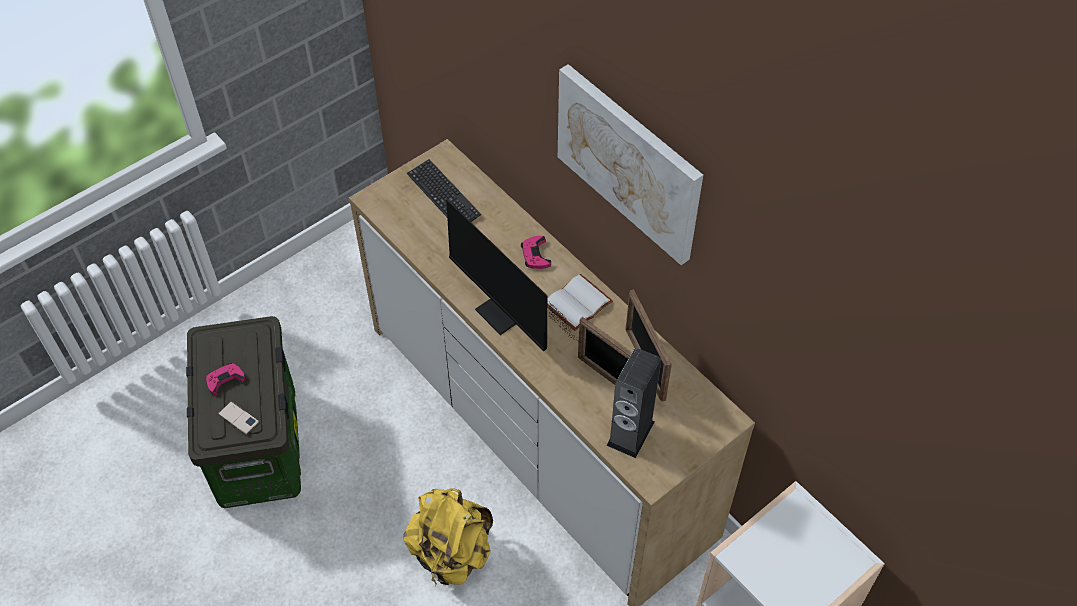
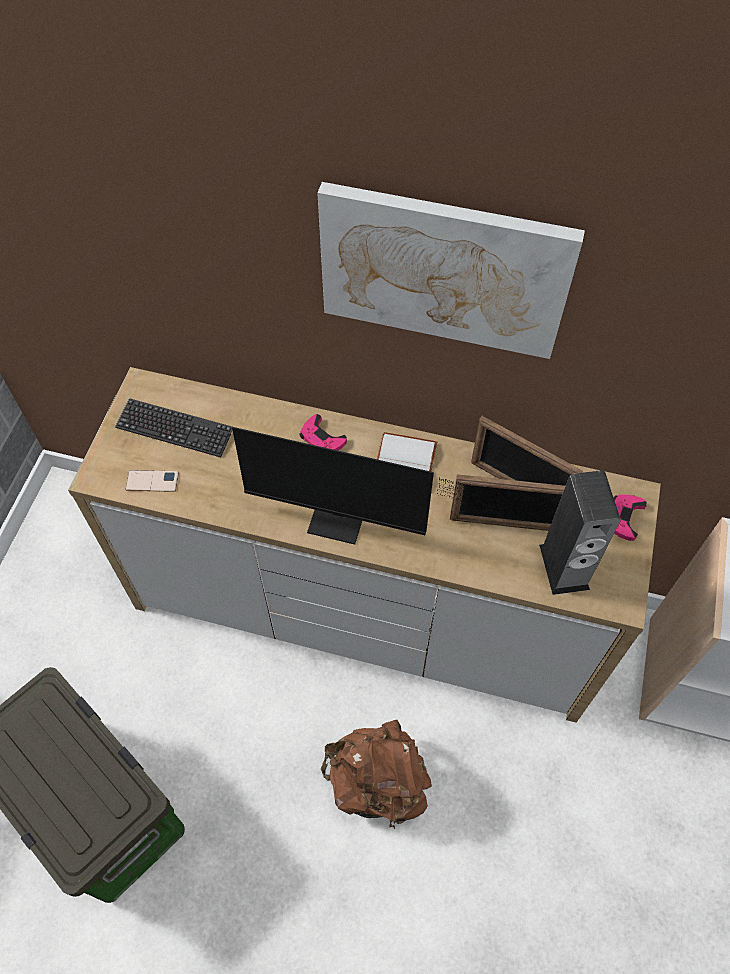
camera: 35 degrees left, 5 degrees up
(225, 379) = (44, 776): pink game controller -> pink game controller (624, 518)
(238, 418) = (93, 809): phone -> phone (152, 481)
(451, 553) = (377, 782): yellow backpack -> brown backpack

